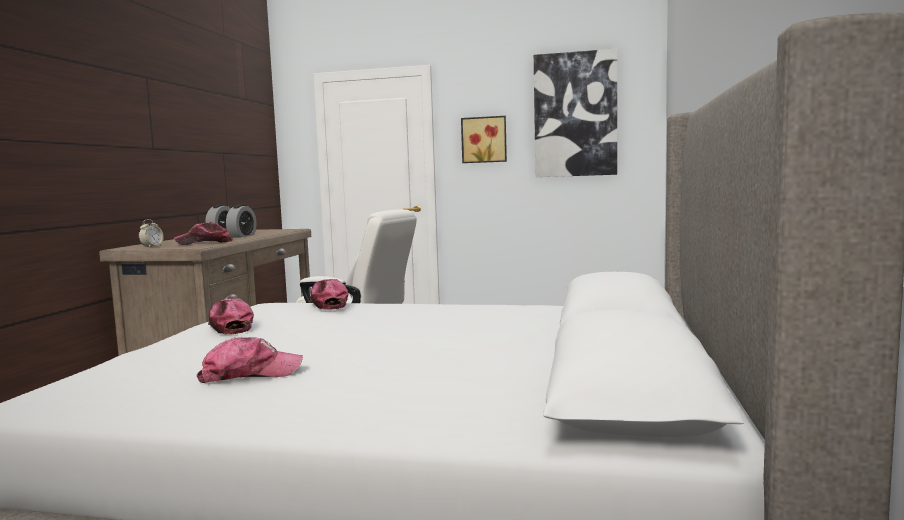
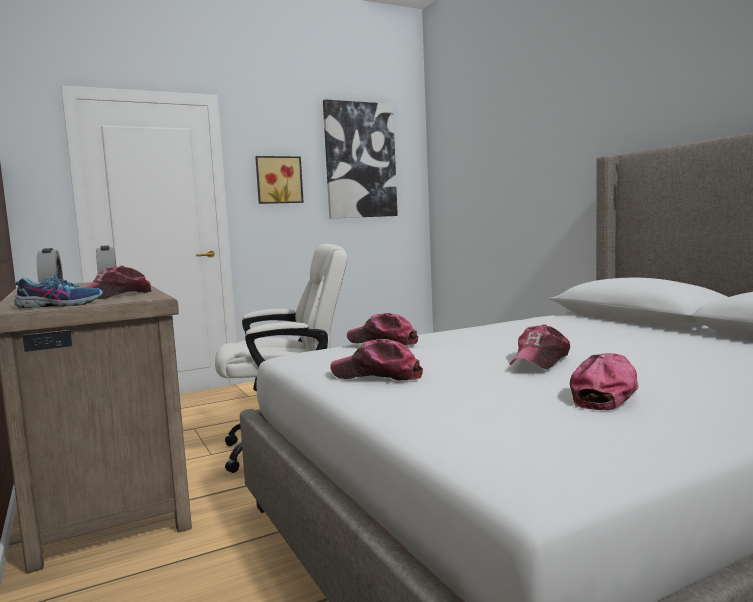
camera: 40 degrees left, 0 degrees up
(152, 247) = (60, 305): alarm clock -> shoe
(336, 340) = (540, 360): none -> cap

